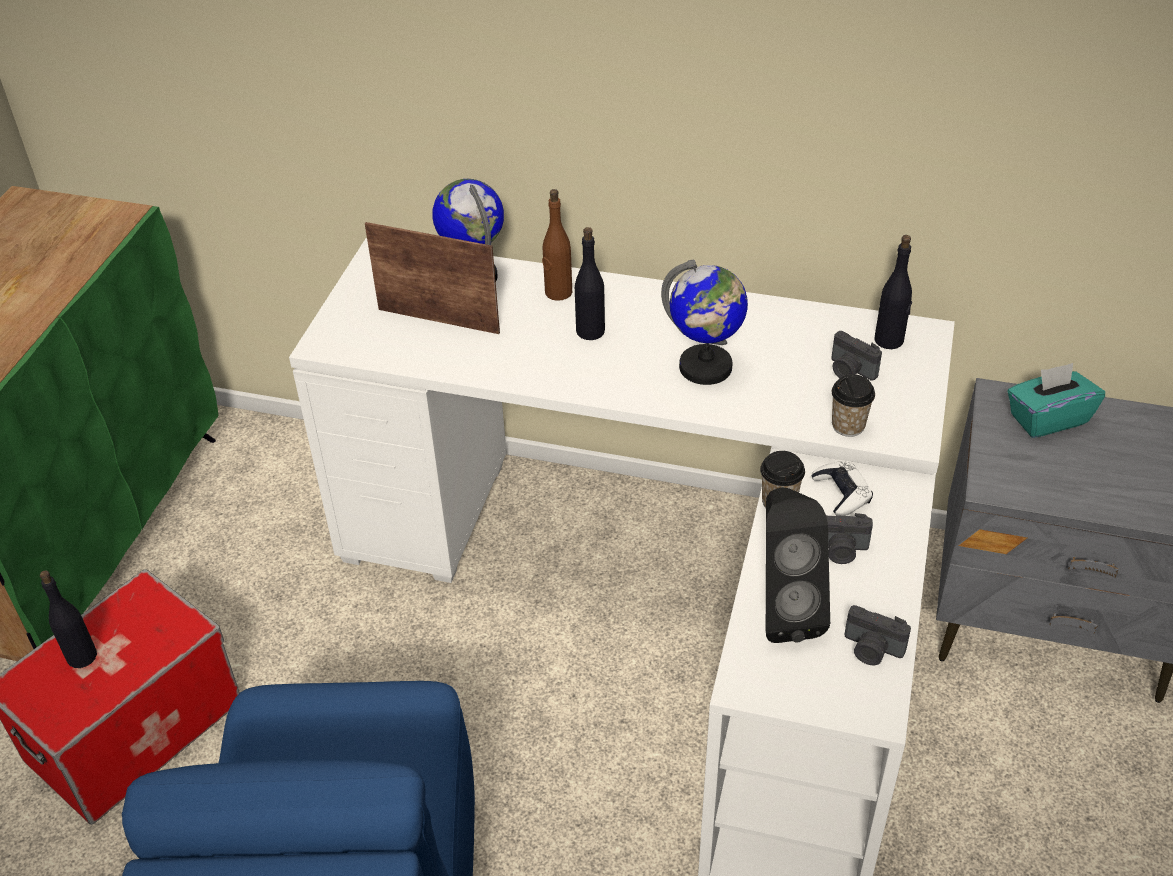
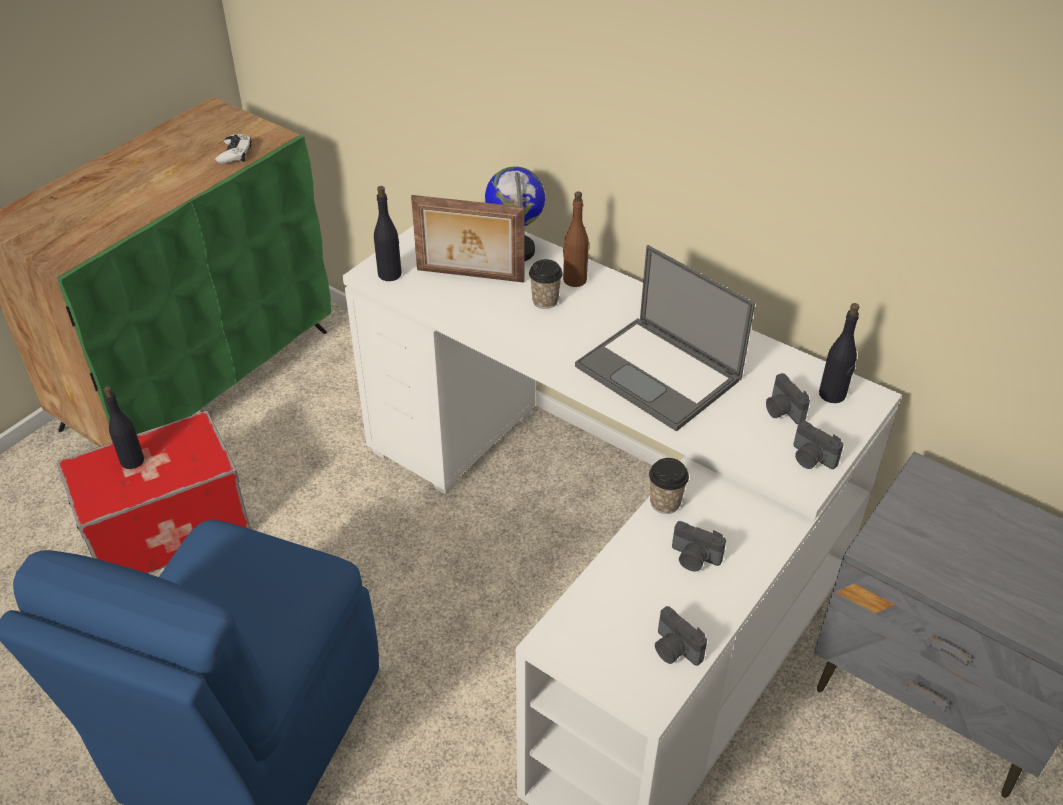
camera: 20 degrees right, 0 degrees up
(439, 319) = (470, 276): picture frame -> picture frame turned 150 degrees clockwise
(590, 331) = (582, 318): black bottle -> black bottle (390, 274)
(705, 368) = (660, 373): globe -> laptop
(783, 610) = (618, 592): black speaker -> none
(842, 493) = (723, 511): white game controller -> white game controller (235, 153)
(848, 426) = (754, 456): cup -> cup (545, 301)
(904, 411) = (811, 459): none -> camera
(1047, 418) = (960, 505): turquoise tissue box -> none

